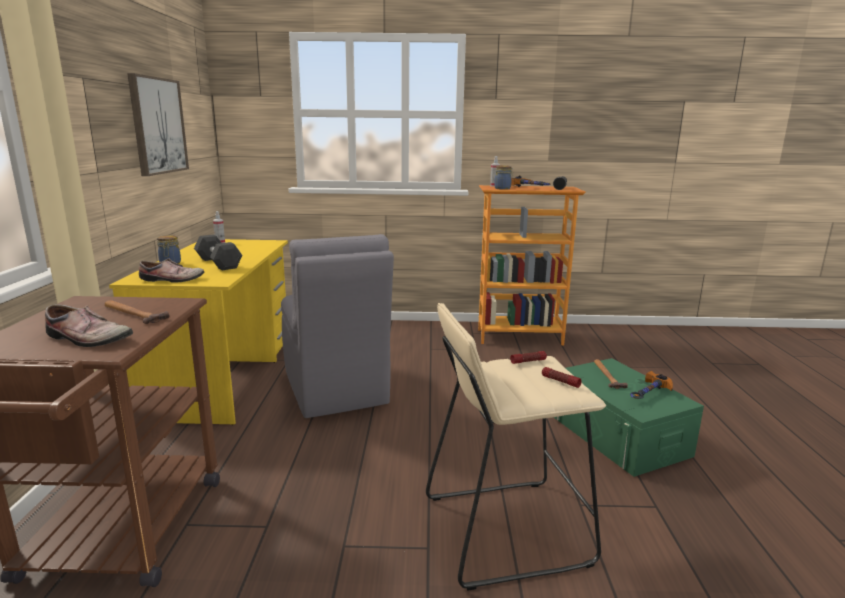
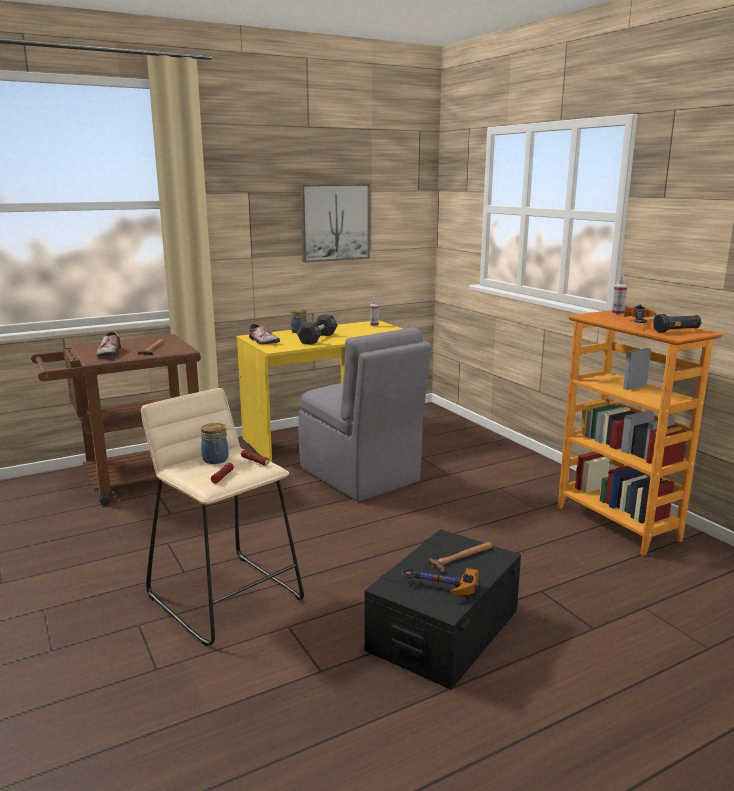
camera: 60 degrees right, 0 degrees up
(335, 389) = (360, 476): grey chair -> grey chair turned 75 degrees counterclockwise
(503, 188) = (600, 318): jar -> jar (215, 460)
(618, 435) = (444, 629): green storage box -> black storage box

